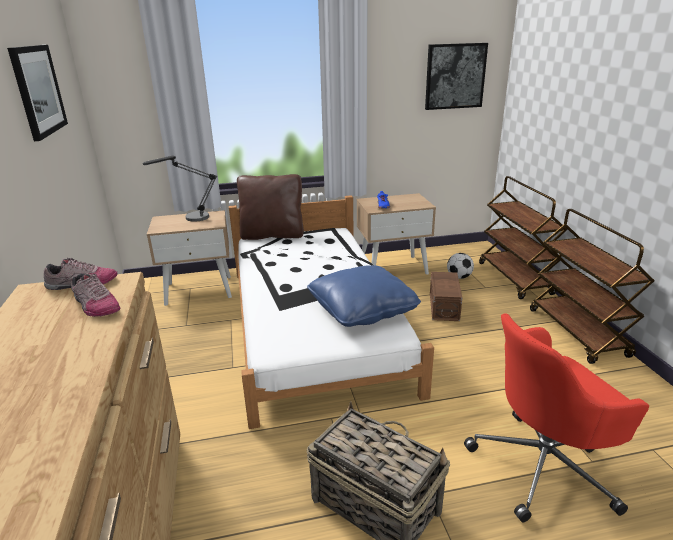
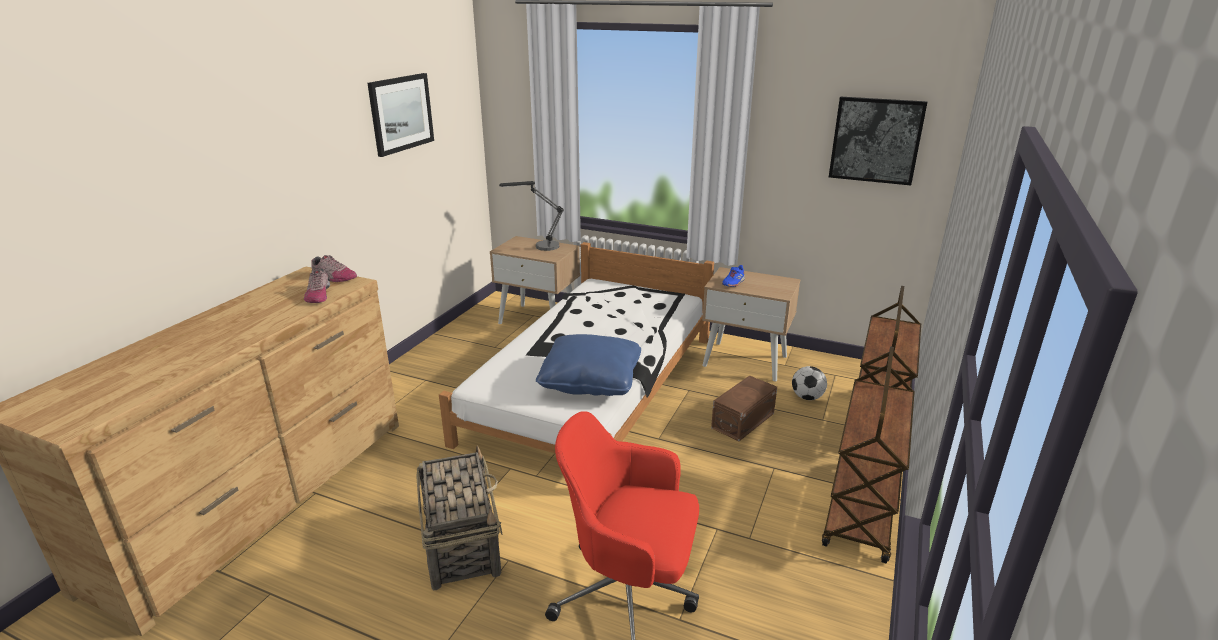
camera: 35 degrees right, 0 degrees up
(272, 235) = (616, 284): brown pillow -> none

